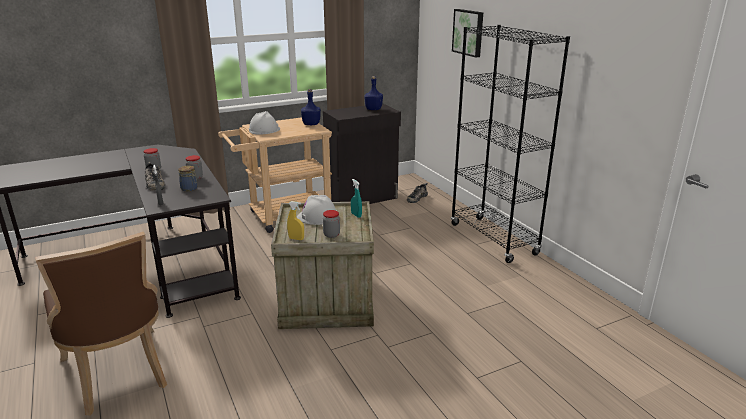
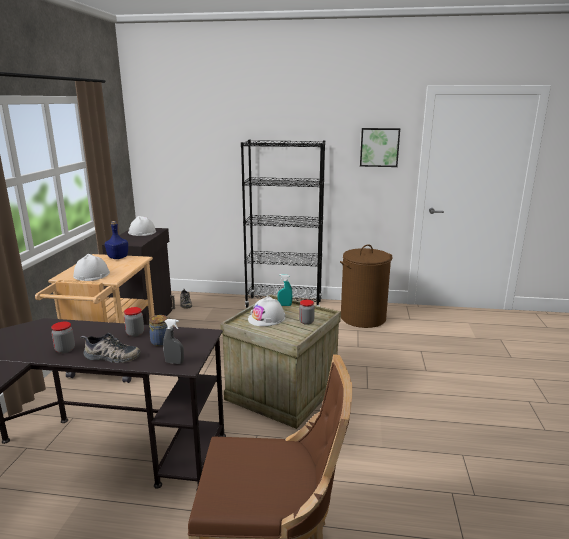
camera: 55 degrees left, 5 degrees down
(296, 239) = (296, 335): yellow spray bottle -> none
(373, 109) = (142, 232): blue bottle -> white hard hat
(469, 32) = (207, 150): picture -> picture (379, 147)
(541, 294) = (363, 318): none -> brown laundry basket

